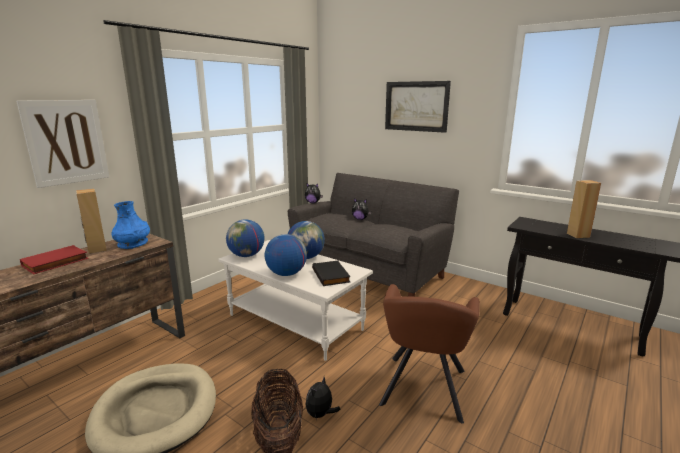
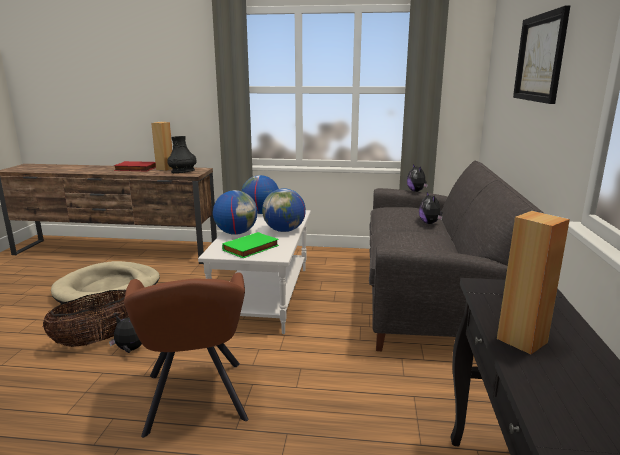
camera: 60 degrees right, 0 degrees up
(66, 142) = (176, 86): picture -> none
(133, 244) = (183, 171): blue vase -> black vase
(331, 275) = (251, 248): black book -> green book
(423, 390) = (196, 399): brown armchair -> brown armchair turned 90 degrees counterclockwise

